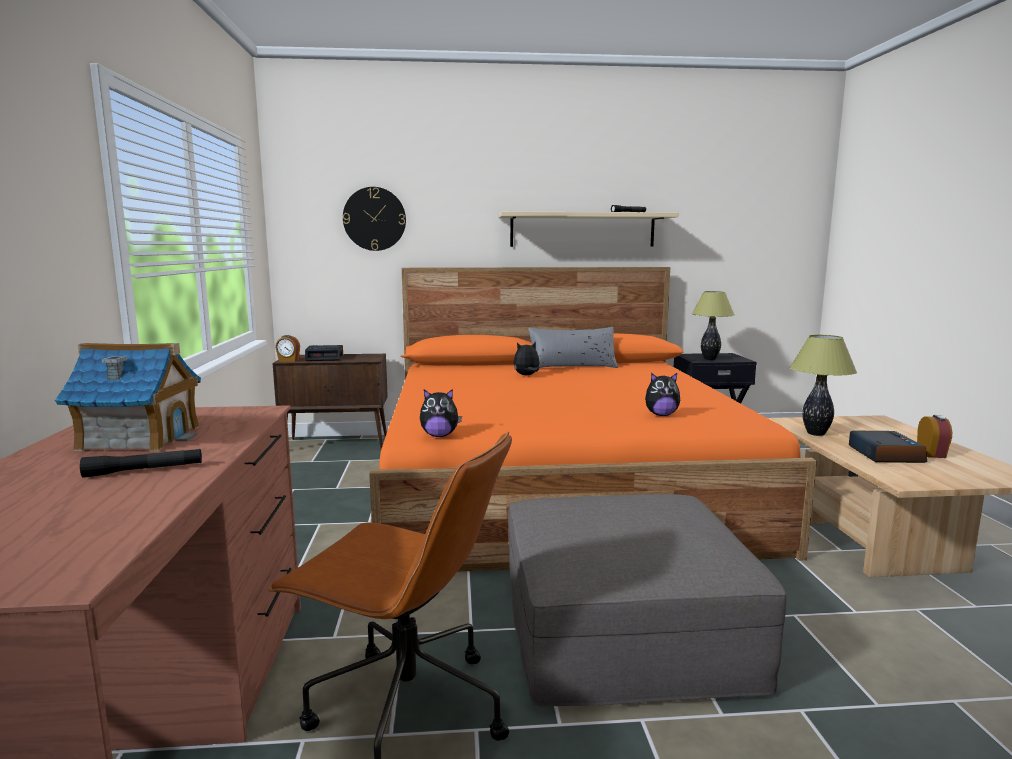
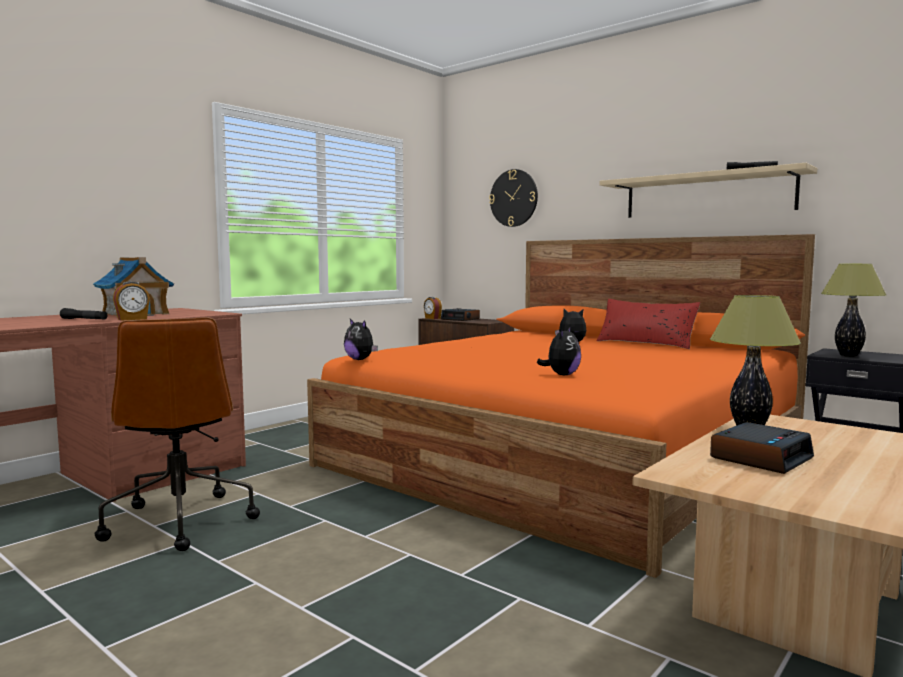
camera: 45 degrees right, 5 degrees down
(572, 366) = (645, 343): grey pillow -> red pillow
(623, 629) = (368, 544): grey ottoman -> none
(661, 415) = (561, 375): plush toy -> plush toy turned 105 degrees counterclockwise
(932, 453) = (840, 473): alarm clock -> alarm clock (132, 319)

